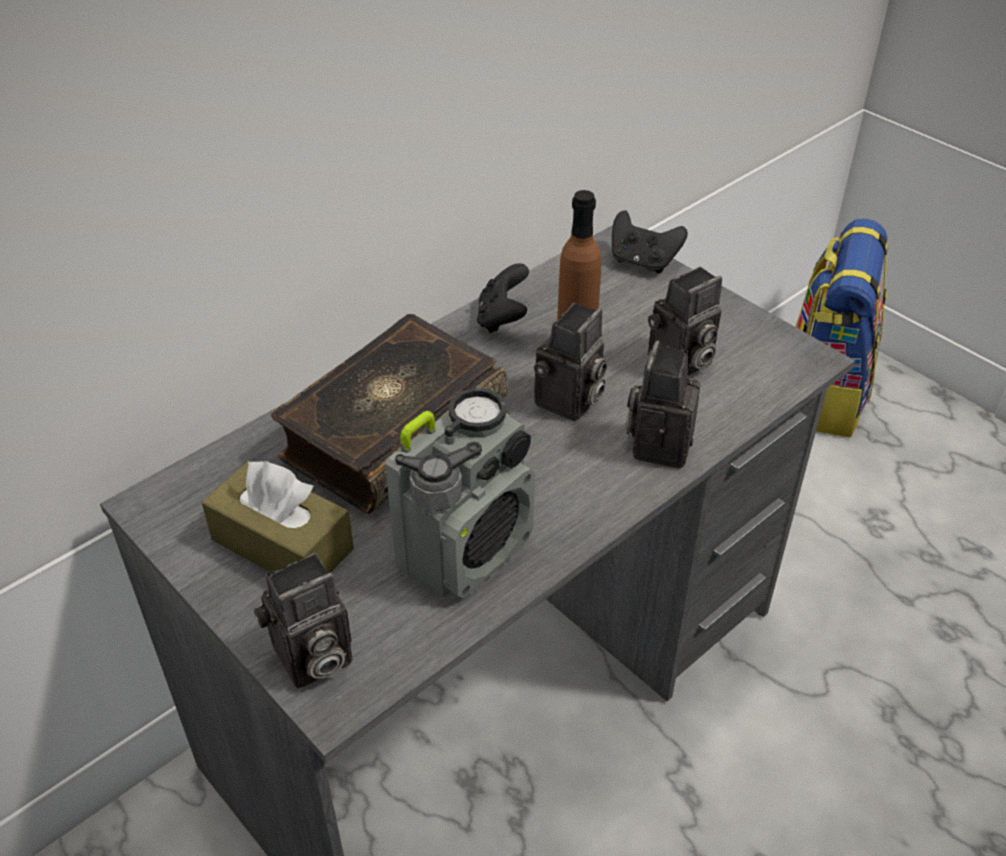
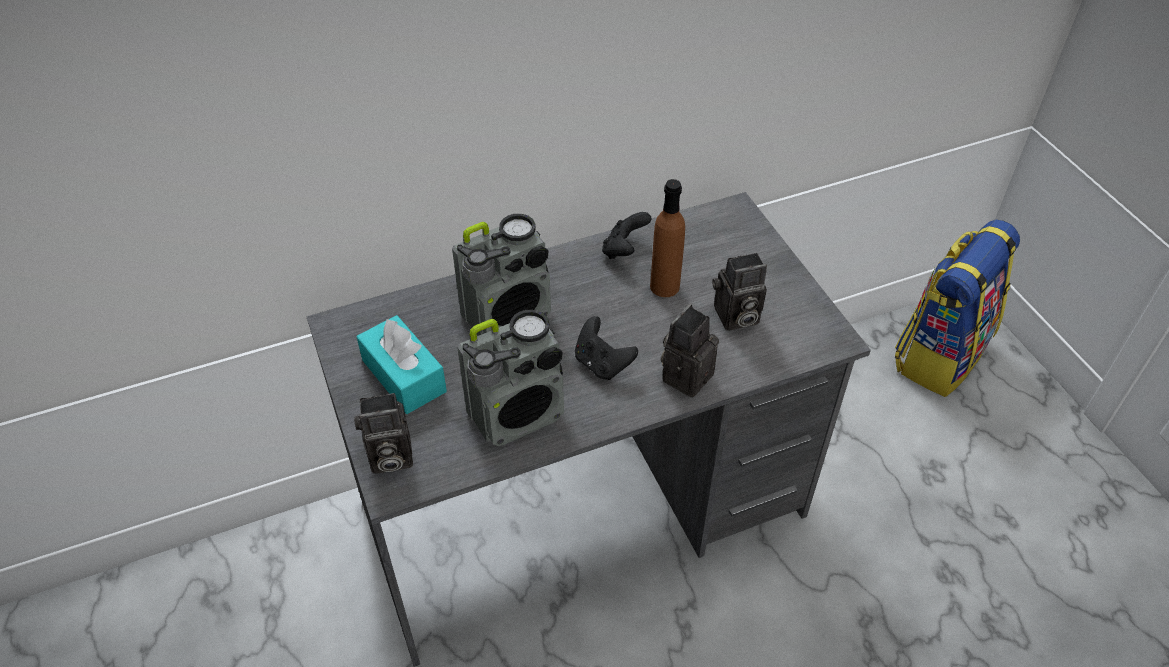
camera: 20 degrees right, 5 degrees up
(282, 544) = (404, 376): brown tissue box -> turquoise tissue box
(392, 431) = (508, 315): book -> radio
(569, 403) = (639, 327): camera -> none
(642, 262) = (751, 229): black game controller -> black game controller (602, 364)

